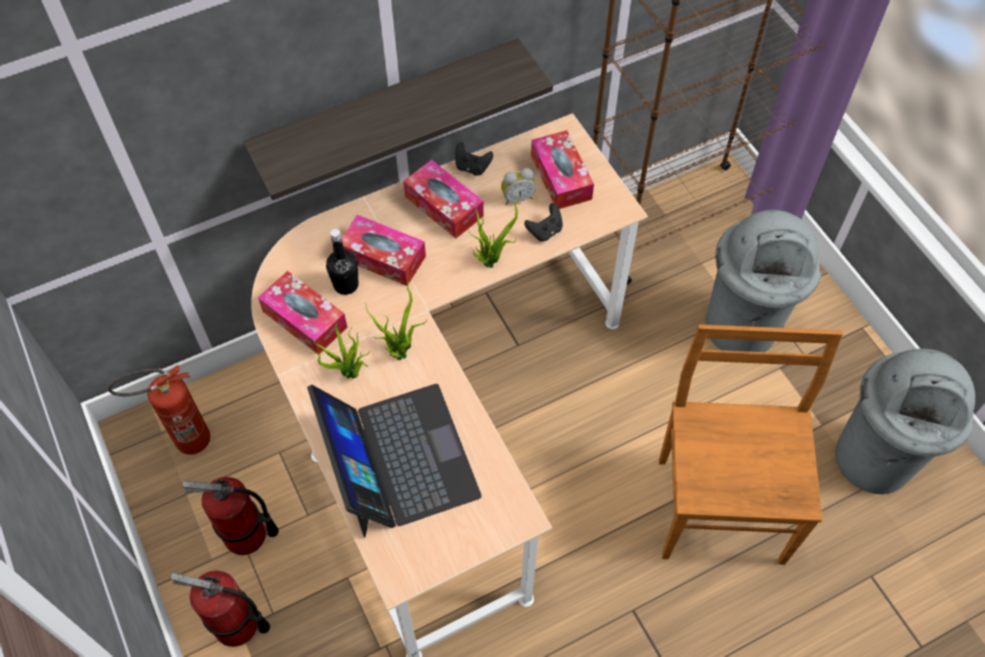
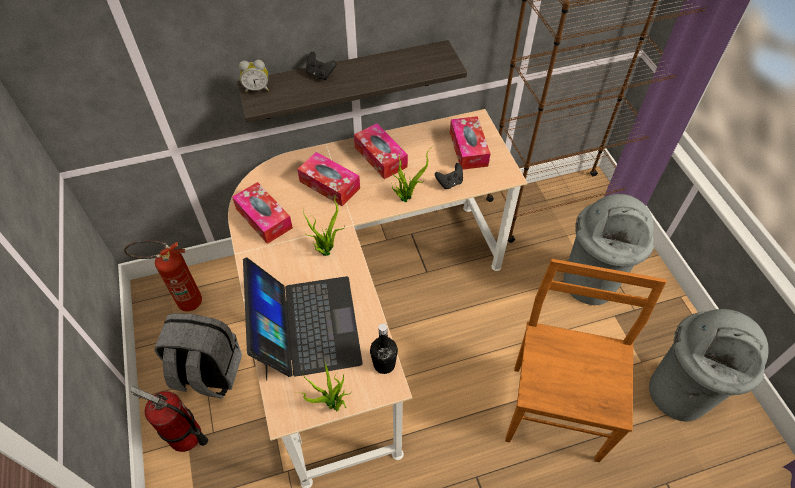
camera: 10 degrees right, 5 degrees down
(245, 536) = (208, 373): fire extinguisher -> grey backpack
(346, 285) = (299, 199): black bottle -> black bottle (384, 364)
(349, 374) = (286, 260): potted plant -> potted plant (333, 405)
(472, 167) = (406, 134): black game controller -> black game controller (320, 74)
(517, 197) = (434, 158): alarm clock -> alarm clock (257, 88)

